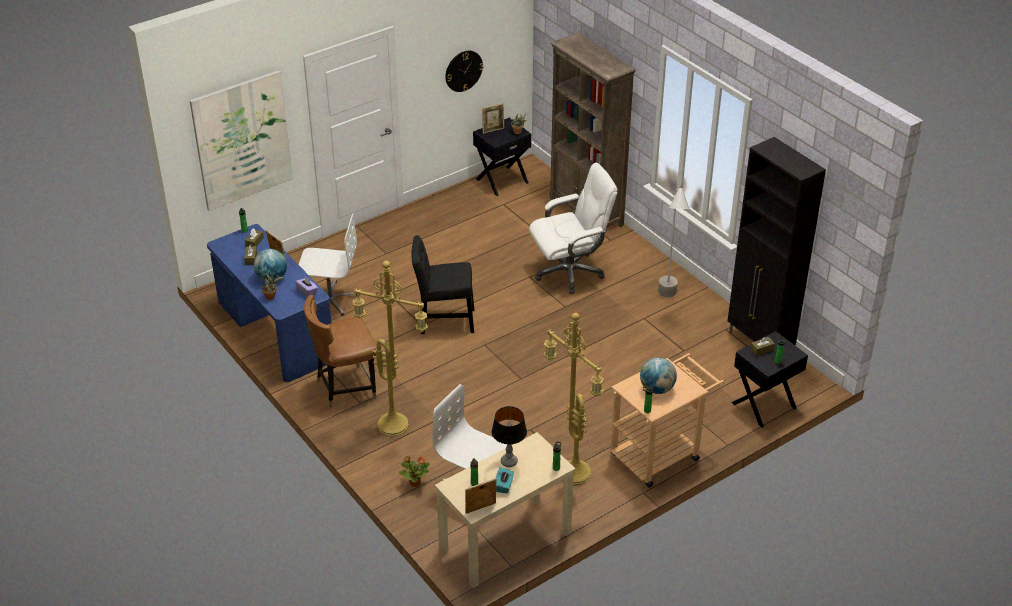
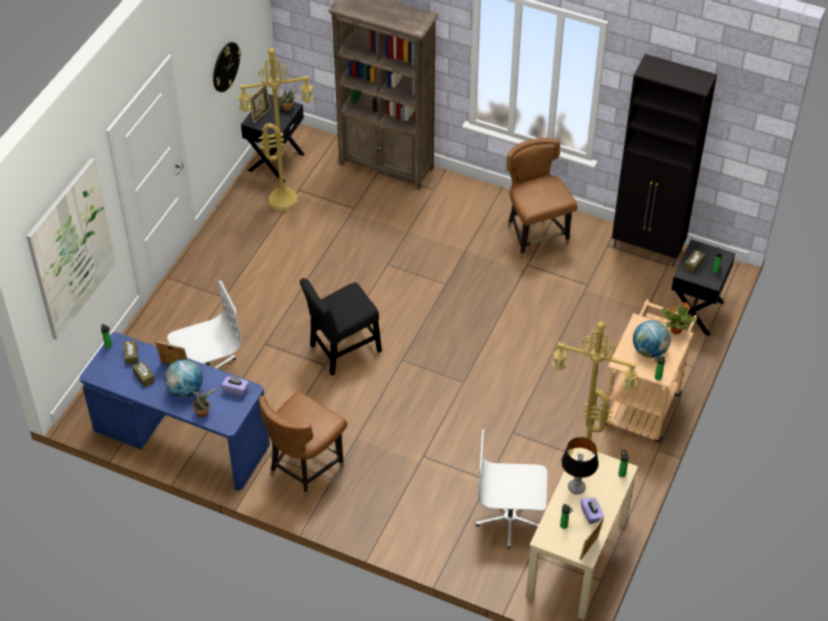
camera: 30 degrees left, 10 degrees up
(395, 424) = (383, 486): yellow floor lamp -> yellow floor lamp (284, 198)
(414, 483) = (450, 539): potted plant -> potted plant (675, 330)
(504, 486) = (591, 515): turquoise tissue box -> purple tissue box
(570, 272) = (421, 242): white office chair -> none
(668, 301) = (535, 236): grey floor lamp -> brown chair

